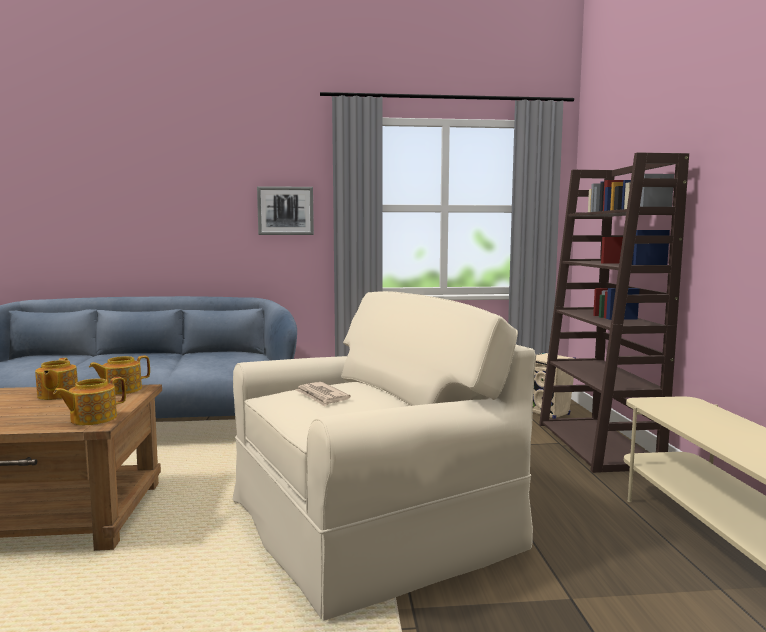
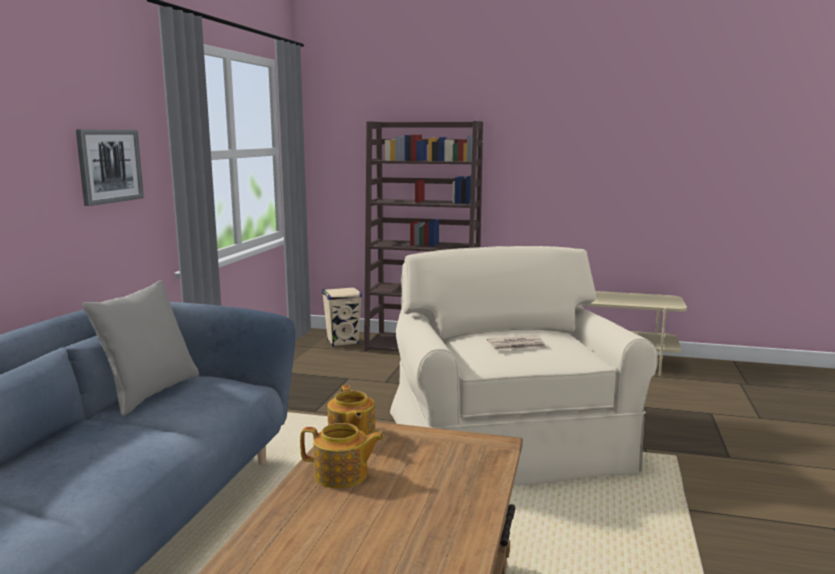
camera: 70 degrees left, 5 degrees up
(92, 419) = (476, 447): teapot -> none
(220, 354) = (150, 393): none -> grey pillow

